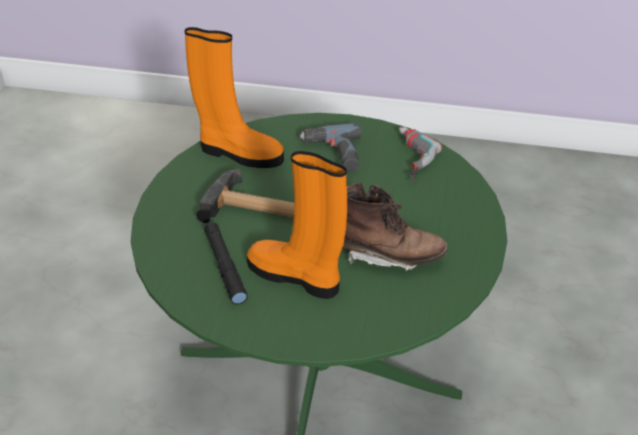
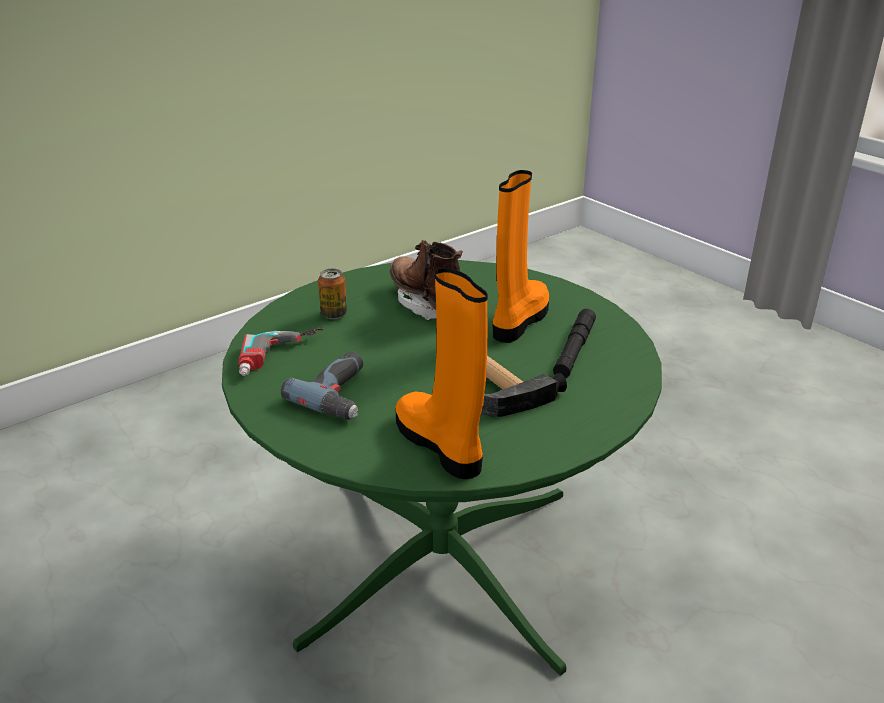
camera: 140 degrees left, 10 degrees down
(296, 276) = (519, 320): orange boot -> orange boot turned 135 degrees counterclockwise
(434, 206) = (334, 314): none -> can

